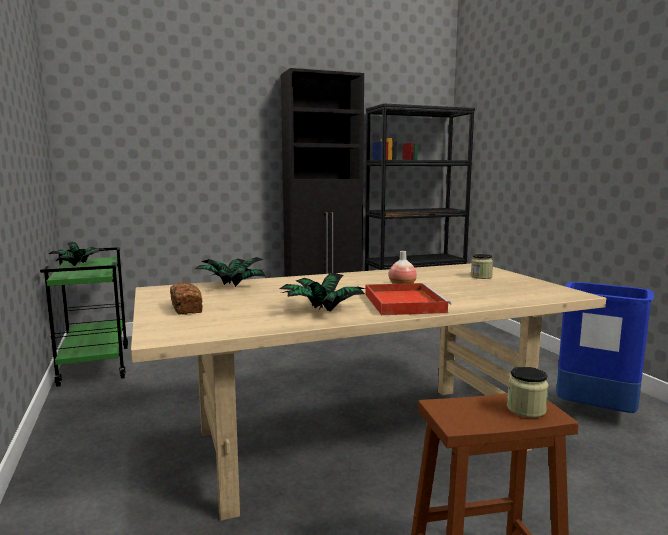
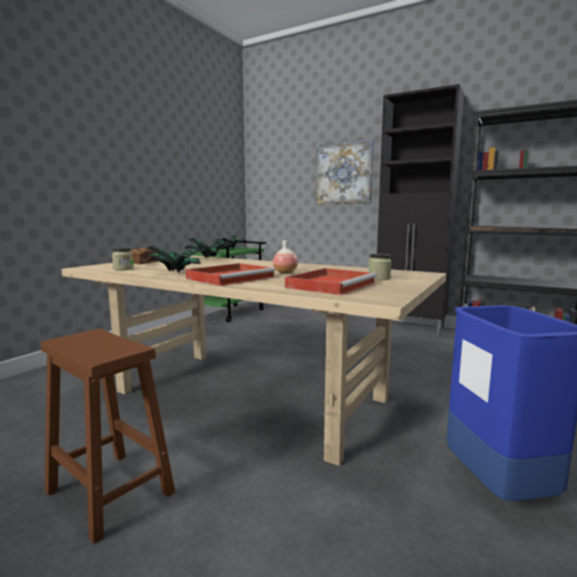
camera: 50 degrees right, 0 degrees up
(224, 151) = (344, 173): none -> picture
(494, 290) = (331, 285): none -> red tray
(526, 409) = (105, 351): jar -> jar (123, 269)

